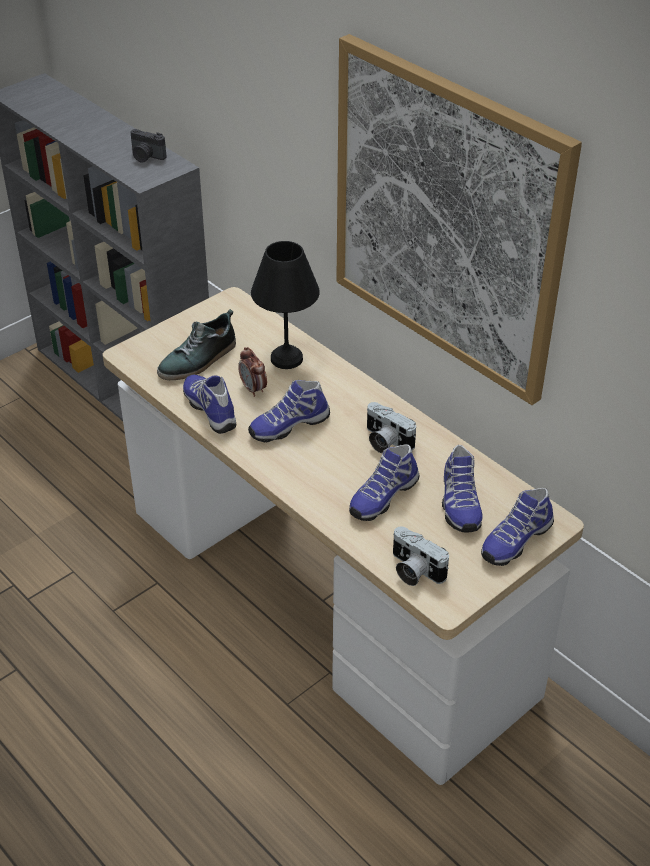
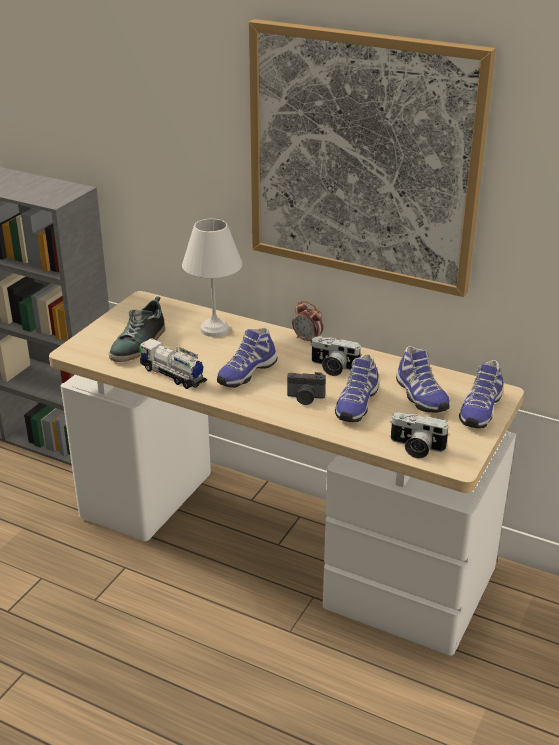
camera: 20 degrees left, 10 degrees down
(146, 157) = (45, 187): camera -> camera (305, 398)
(212, 409) = (173, 375): shoe -> toy truck
(253, 389) = (200, 354): alarm clock -> alarm clock (307, 339)
(285, 358) = (213, 330): black table lamp -> white table lamp

